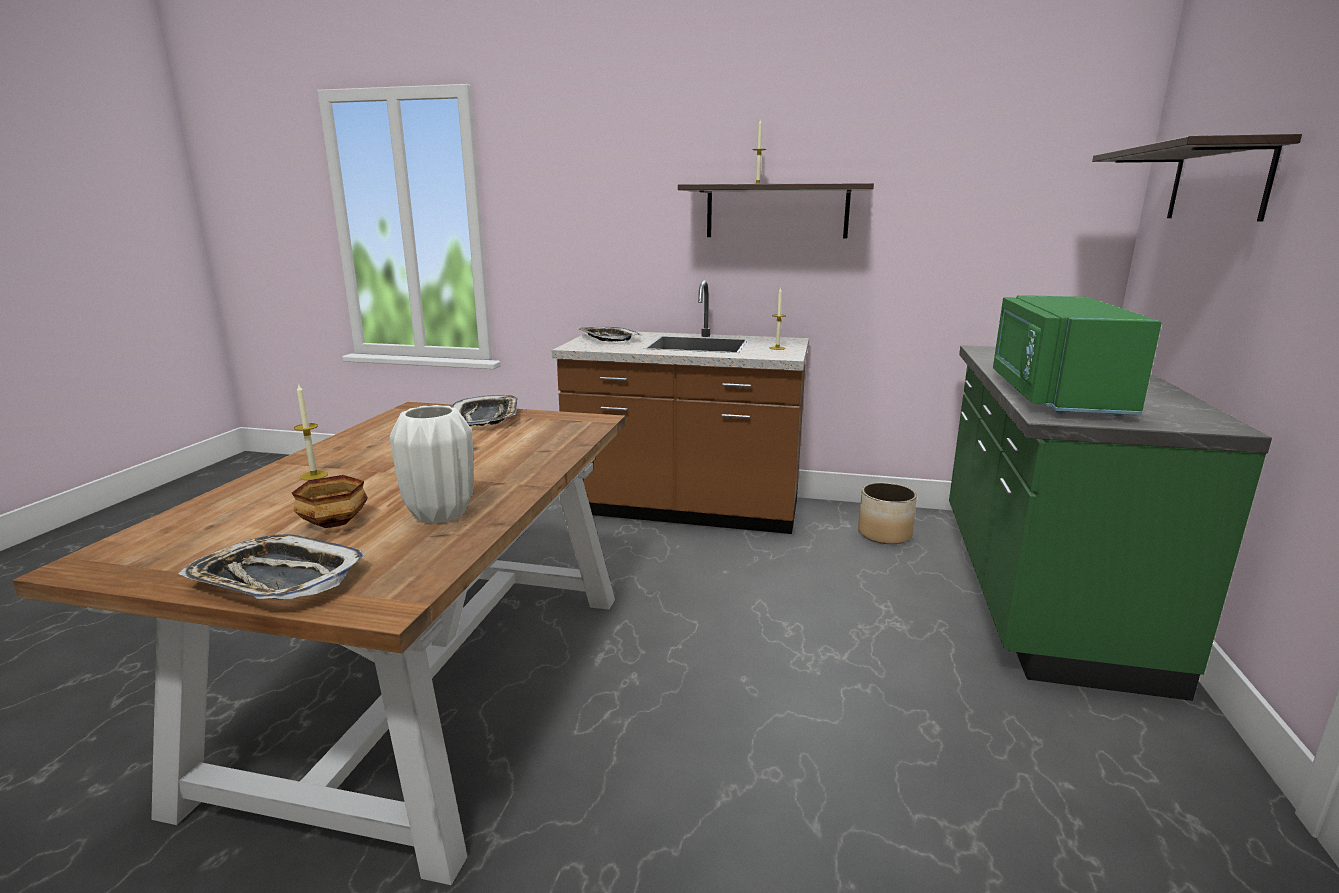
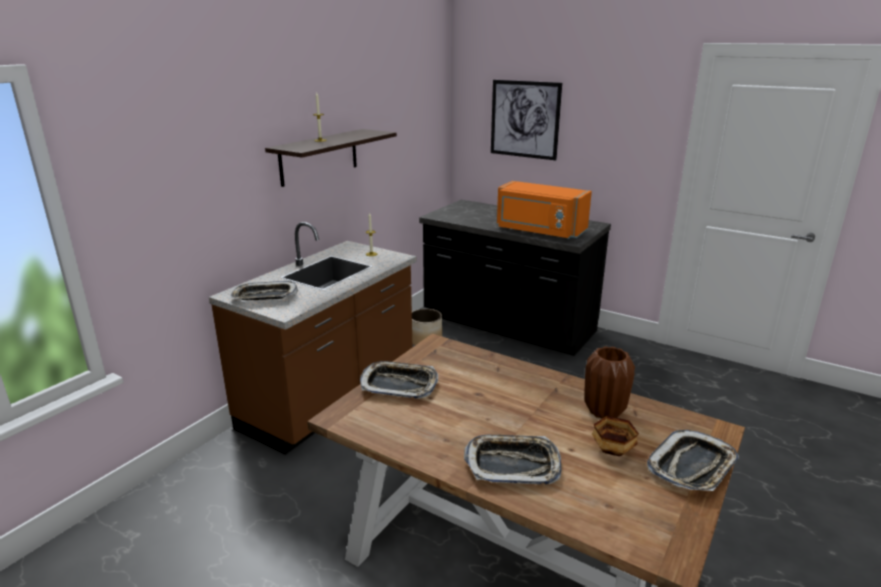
camera: 70 degrees left, 5 degrees up
(314, 475) = (513, 464): candle -> tray
(440, 514) = (603, 411): white vase -> brown vase
(1038, 590) = (508, 325): green counter -> black counter
(1053, 395) = (539, 231): green microwave -> orange microwave
(1218, 183) = (524, 119): shelf -> picture

